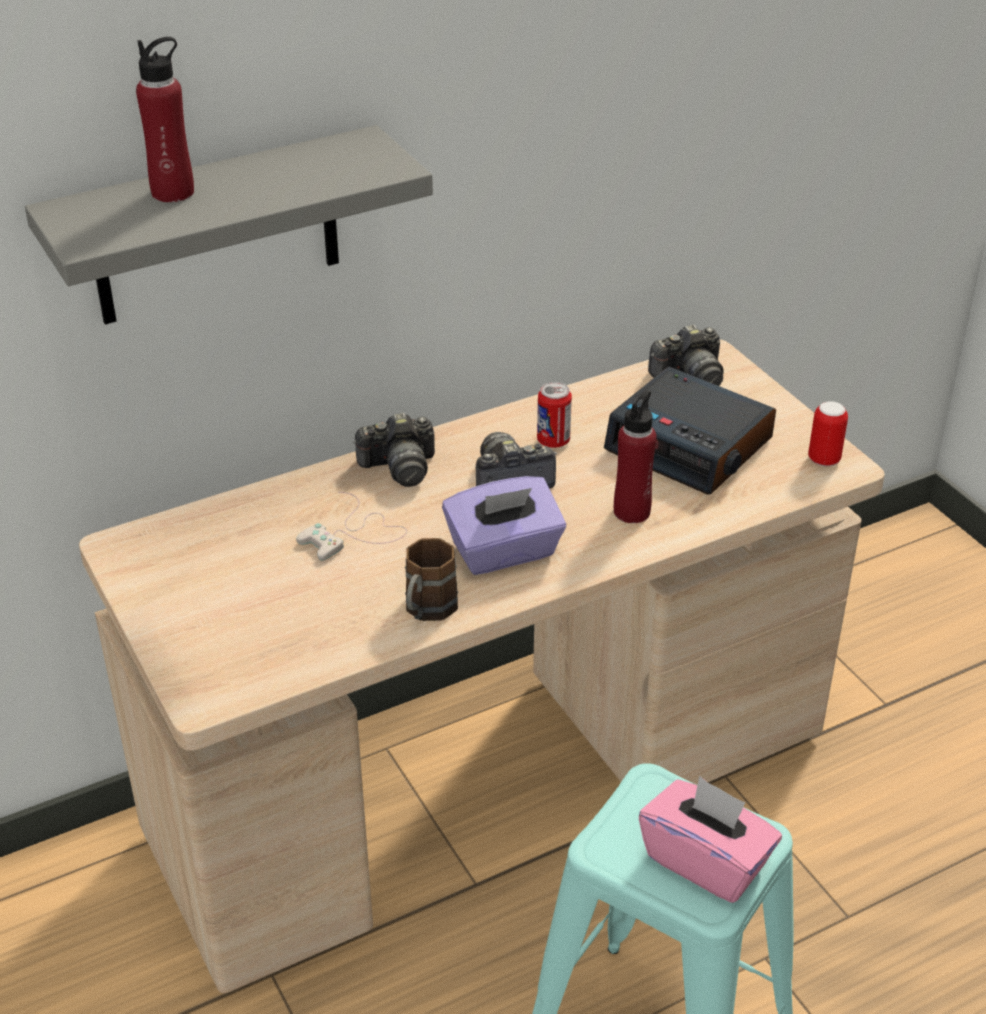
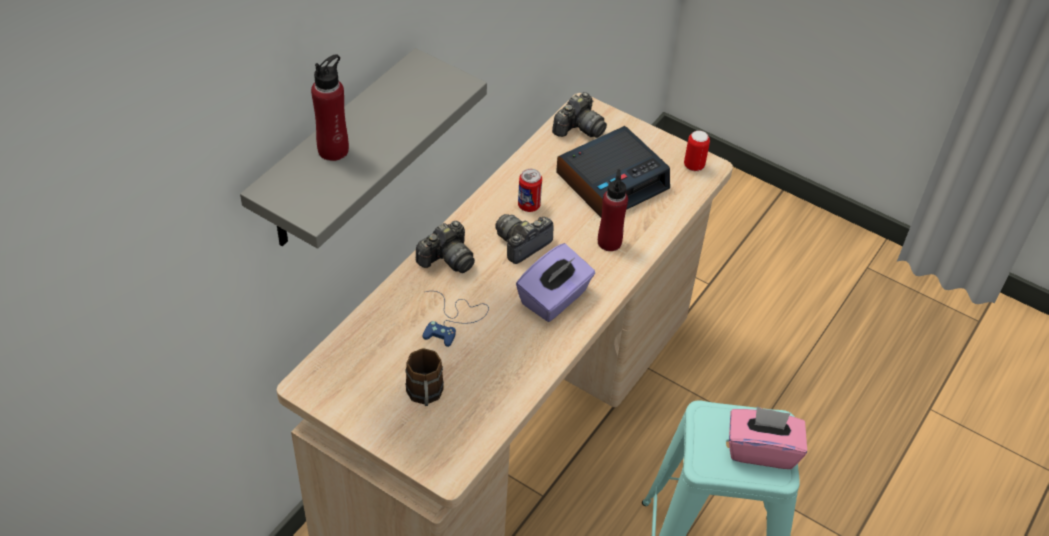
camera: 30 degrees left, 10 degrees up
(354, 534) = (454, 319): white game controller -> blue game controller
(426, 612) = (537, 358): brown mug -> brown mug (425, 397)
(691, 445) = (612, 180): alarm clock -> alarm clock turned 45 degrees counterclockwise

